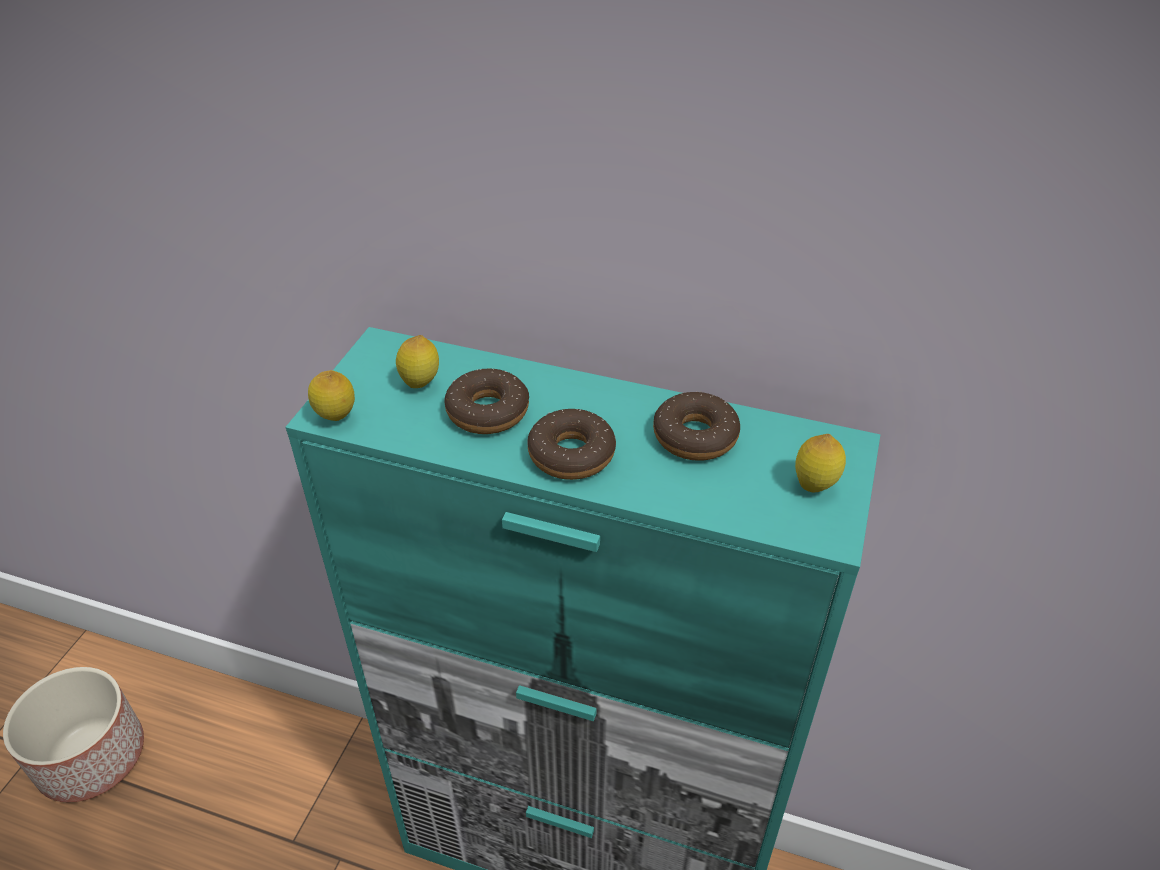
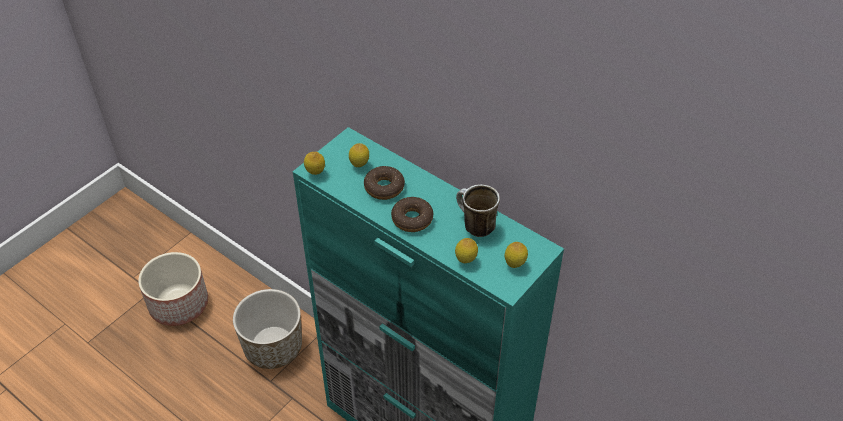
camera: 20 degrees right, 5 degrees up
(281, 780) = (273, 347): none -> planter
(695, 436) = (473, 225): donut -> mug
(718, 504) = (465, 261): none -> lemon

